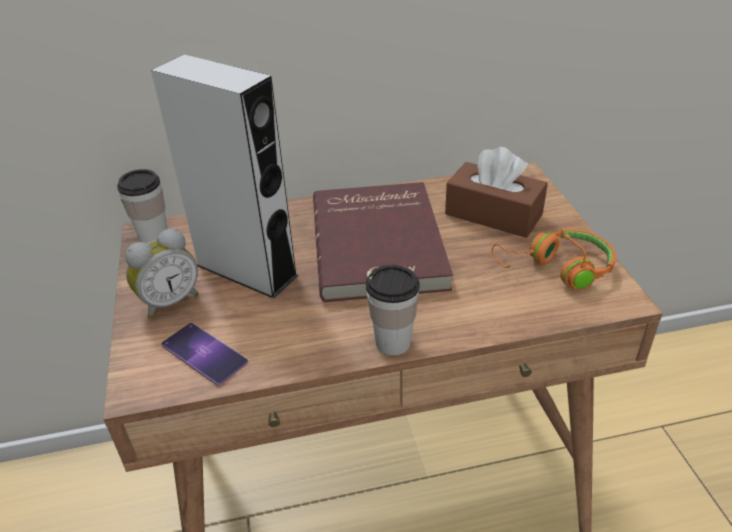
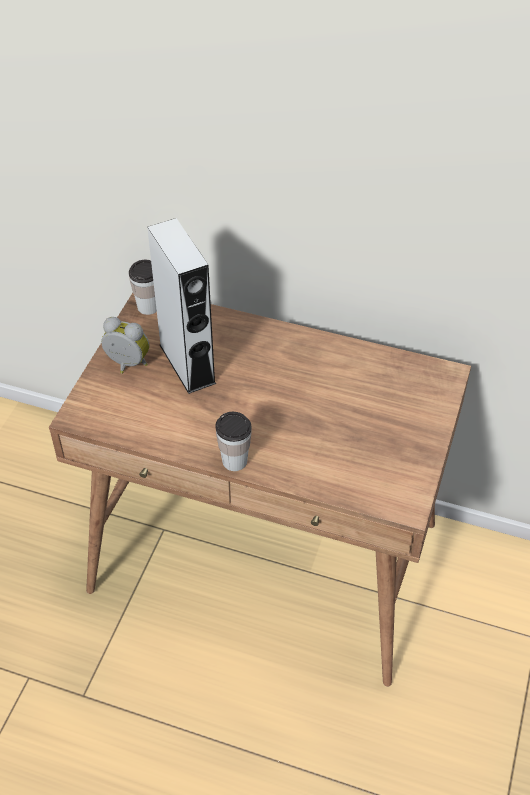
camera: 30 degrees right, 10 degrees up
(169, 301) = (127, 365): alarm clock -> alarm clock turned 150 degrees counterclockwise
(204, 353) = (123, 412): phone -> none
(381, 244) = (288, 385): red book -> none
(493, 214) = (389, 398): brown tissue box -> none
(557, 269) = (388, 464): orange headphones -> none

